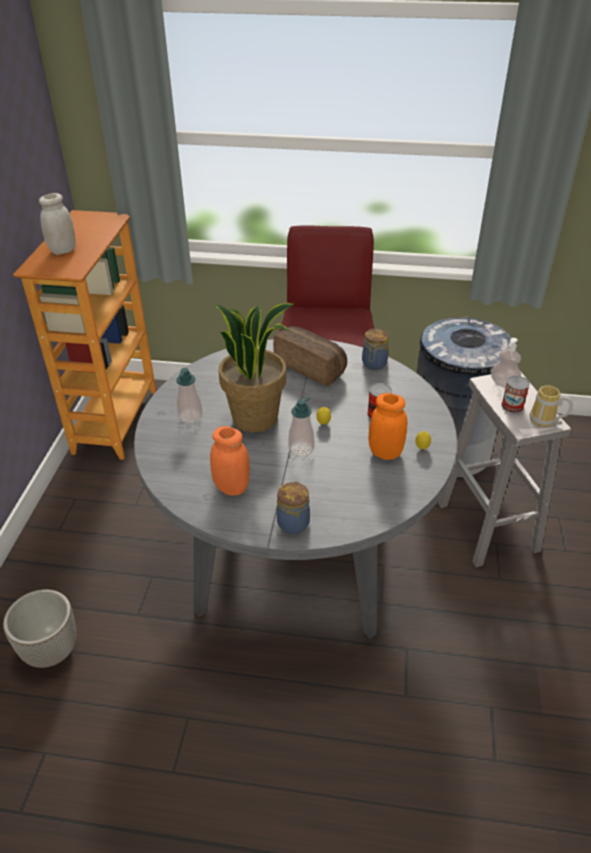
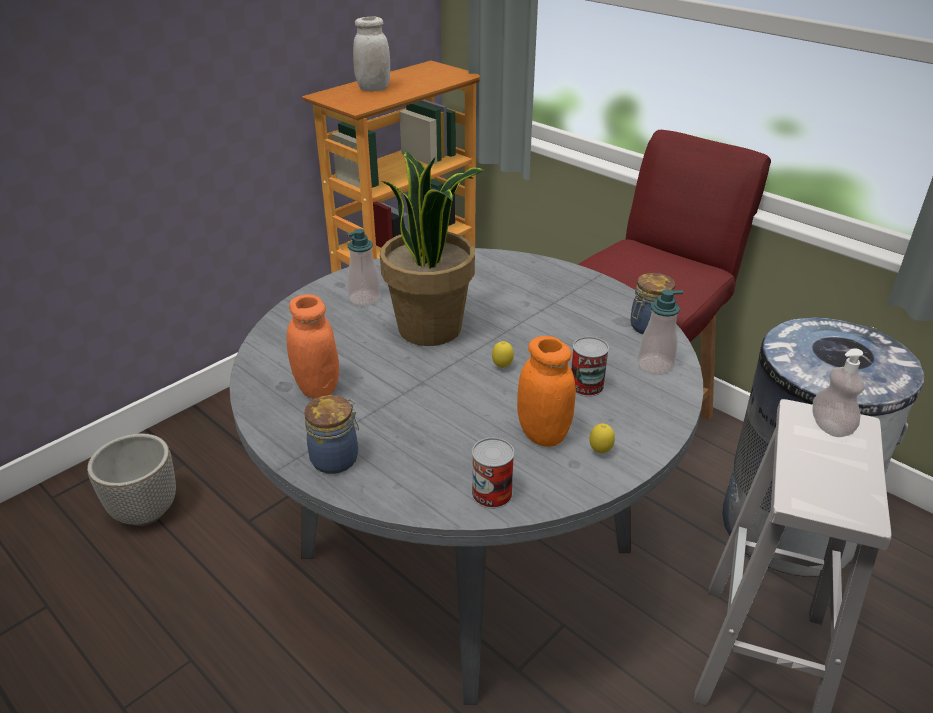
camera: 35 degrees right, 5 degrees down
(301, 448) = (443, 382): soap dispenser -> soap dispenser (655, 365)
(311, 366) = (562, 301): bread -> none
(512, 406) = (814, 462): can -> can (492, 493)
(545, 421) = (850, 506): mug -> none

